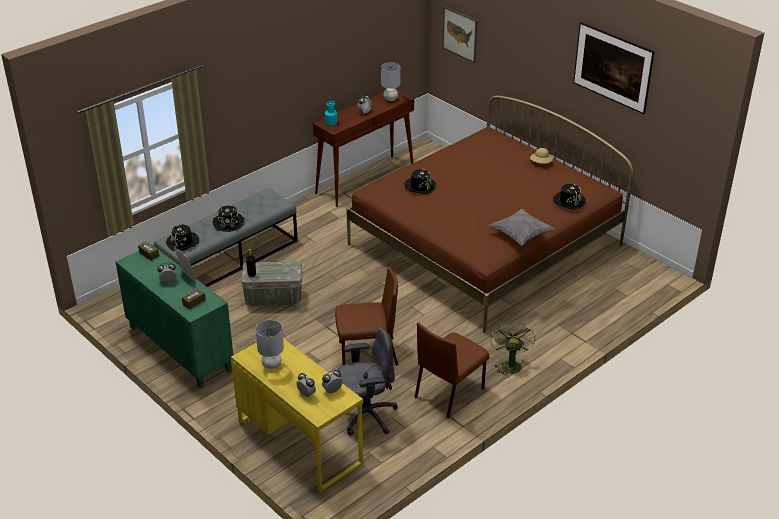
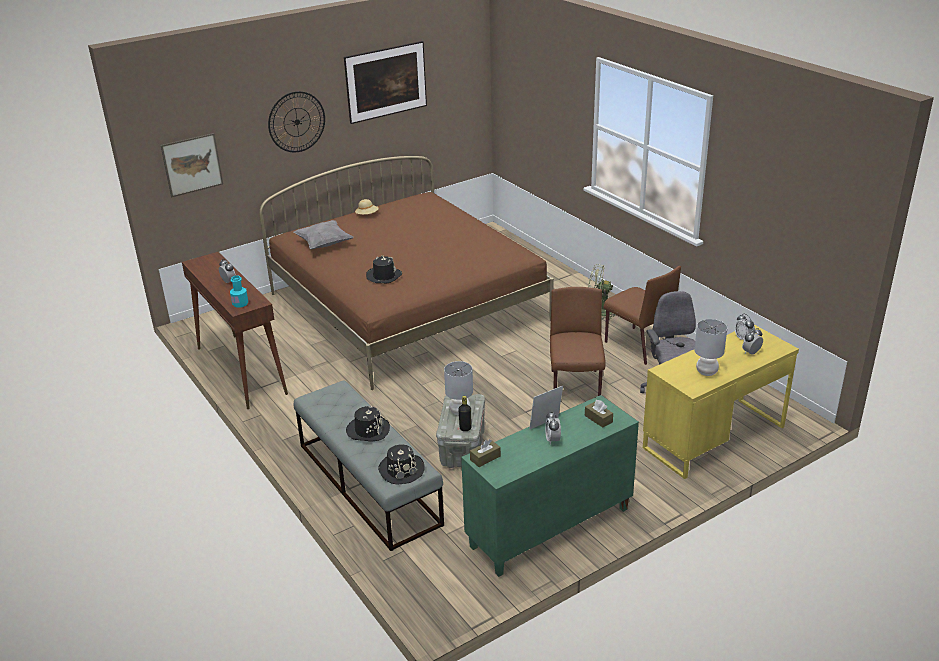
camera: 80 degrees left, 5 degrees down
(390, 99) = (208, 264): grey table lamp -> grey table lamp (460, 411)
(520, 235) = (492, 235): grey pillow -> grey pillow (324, 244)
(534, 52) = (297, 122): none -> wall clock
(569, 201) = (443, 209): black hat -> none

